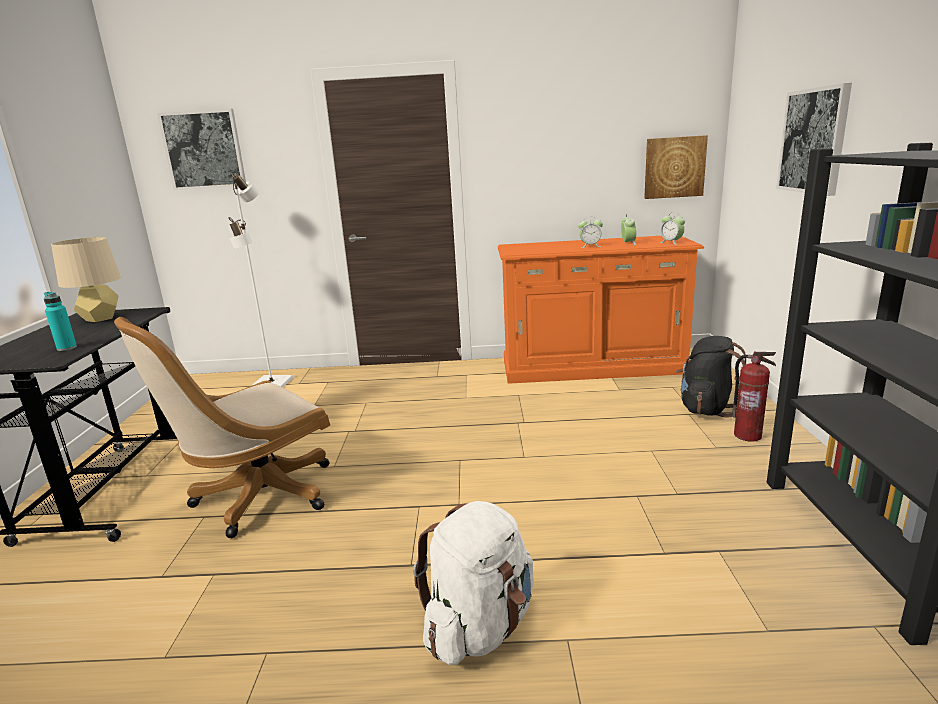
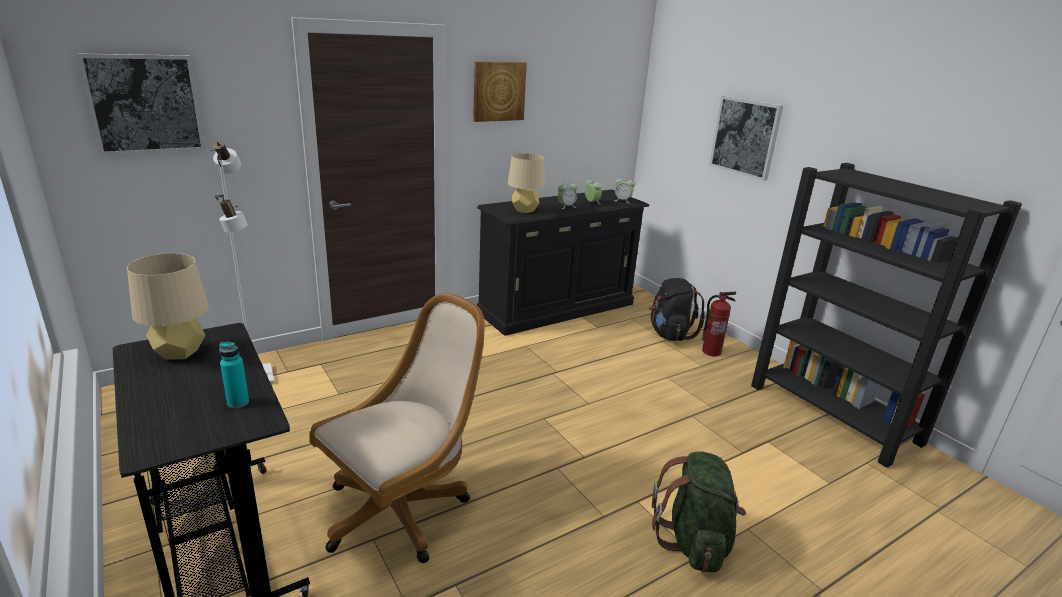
camera: 35 degrees left, 5 degrees up
(255, 499) = (404, 505): office chair -> office chair turned 150 degrees counterclockwise
(480, 627) = (694, 541): white backpack -> green backpack
(537, 248) = (525, 210): none -> beige table lamp
(593, 367) = (557, 308): orange cabinet -> black cabinet
(674, 167) = (609, 133): picture -> picture (498, 91)

